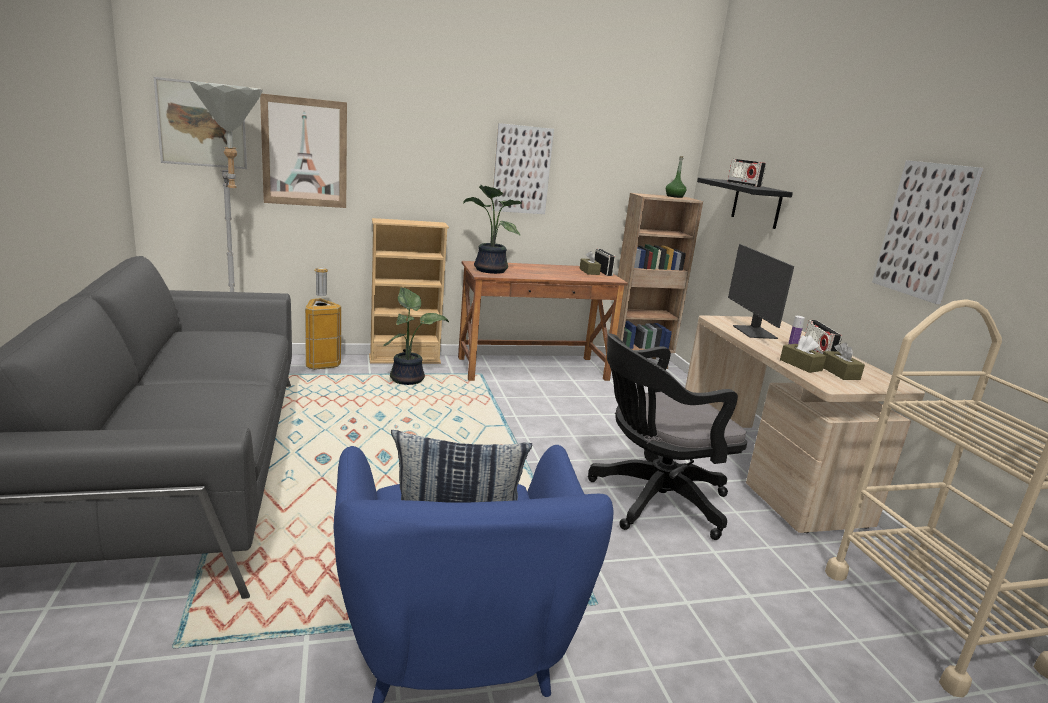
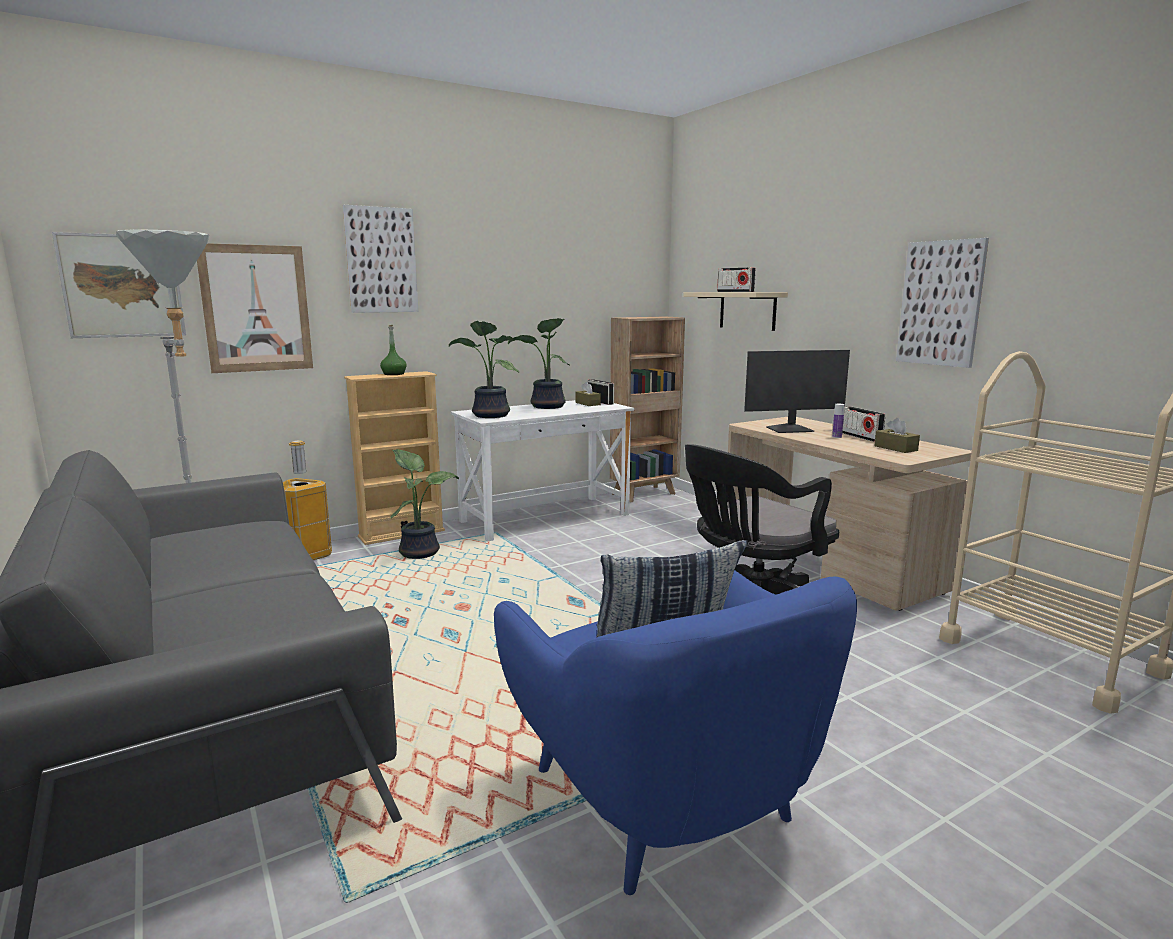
camera: 15 degrees left, 5 degrees down
(521, 170) = (501, 305): picture -> picture (381, 260)
(532, 369) = (545, 518): brown desk -> white desk
(548, 269) = (547, 407): none -> potted plant
(674, 196) = (654, 316): green bottle -> green bottle (394, 374)
(753, 332) = (790, 429): monitor -> monitor turned 75 degrees counterclockwise
(756, 204) = (747, 310): black shelf -> beige shelf
(800, 365) = (859, 448): brown tissue box -> none

